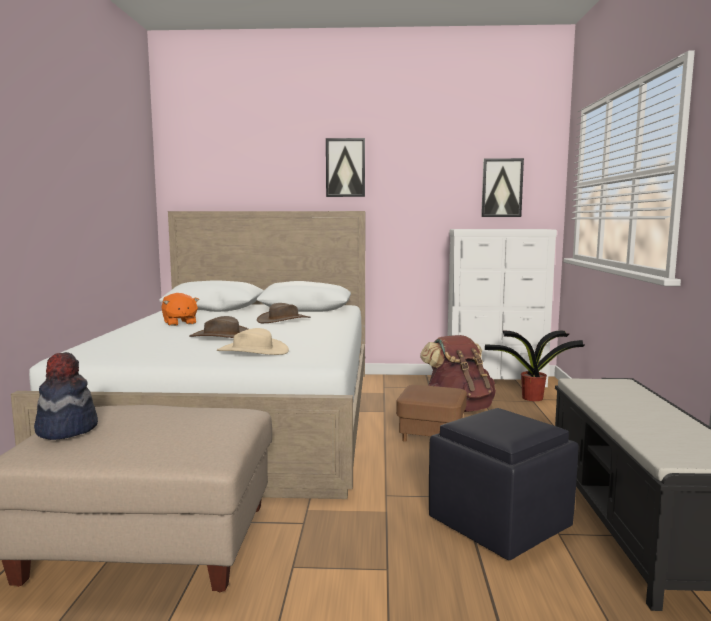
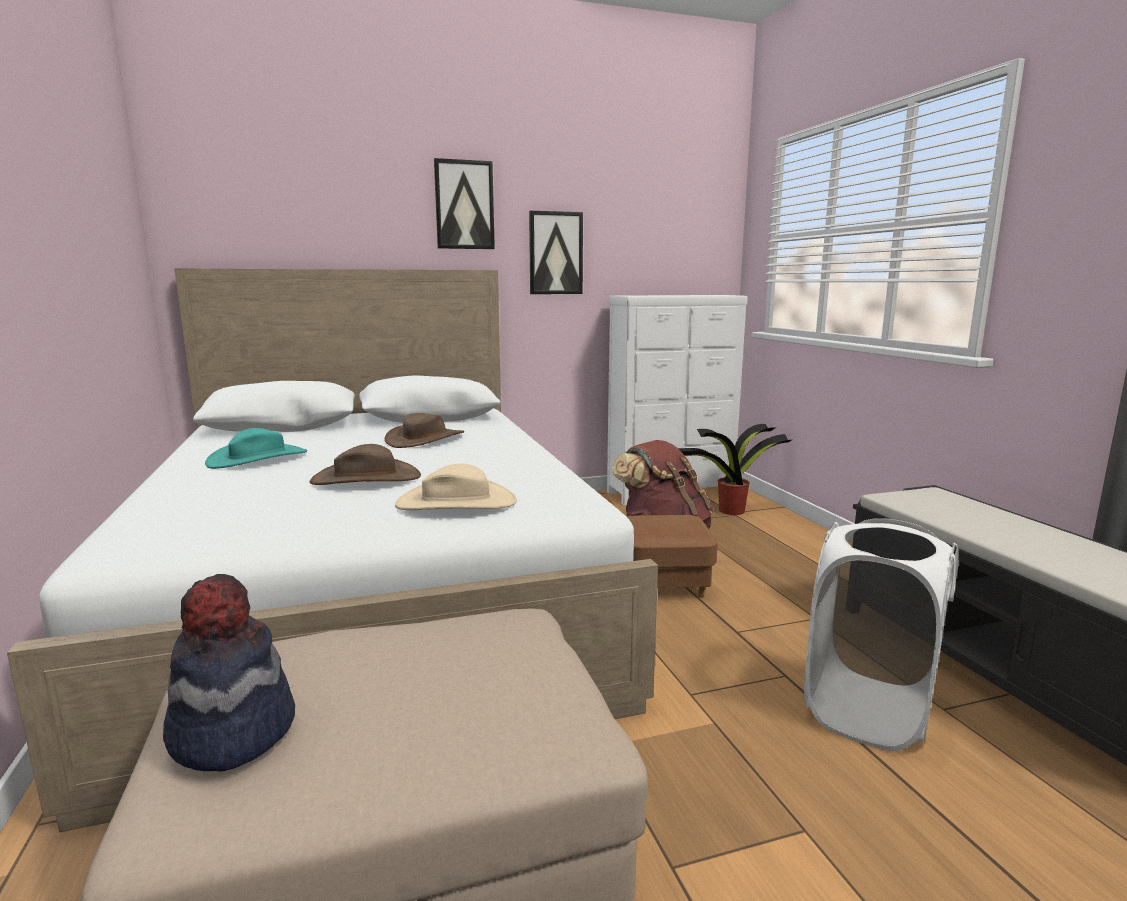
camera: 20 degrees left, 5 degrees up
(179, 323) = (258, 458): orange plush toy -> turquoise hat
(499, 524) = (868, 711): black ottoman -> white laundry basket
(502, 188) = (670, 240): picture -> picture (555, 253)

